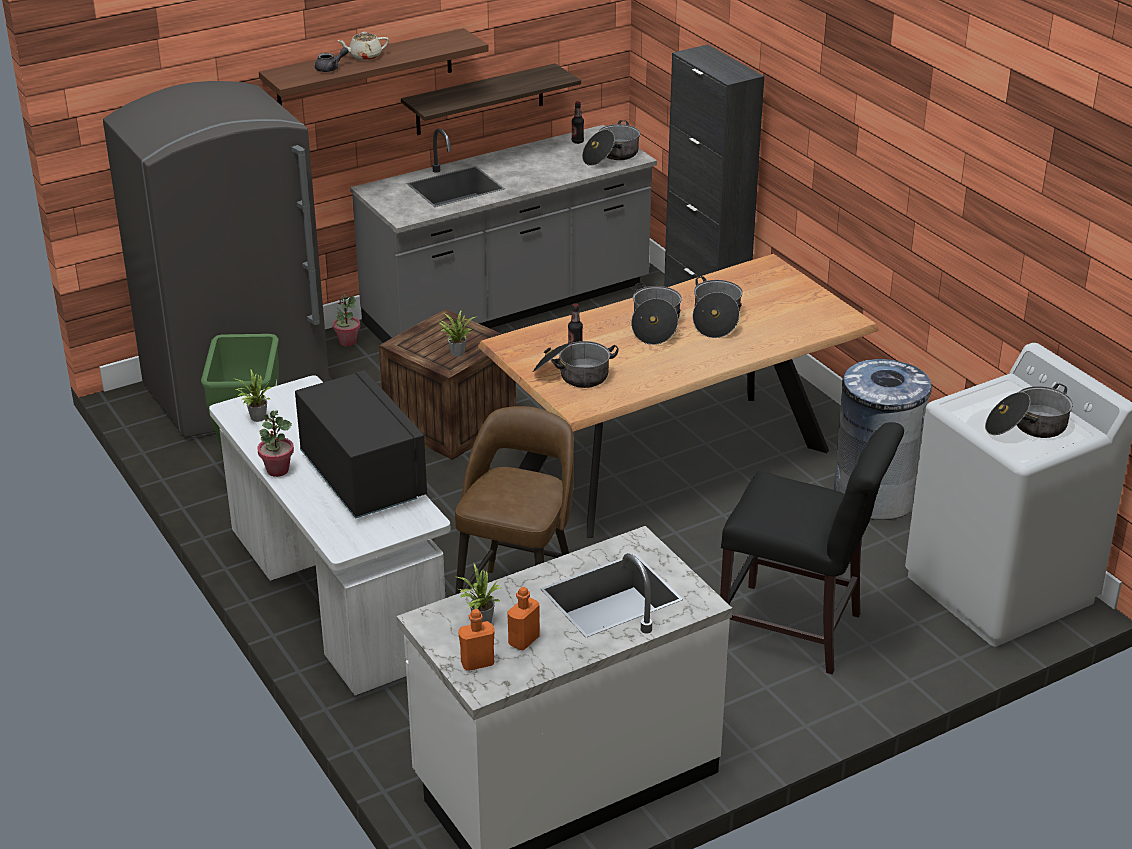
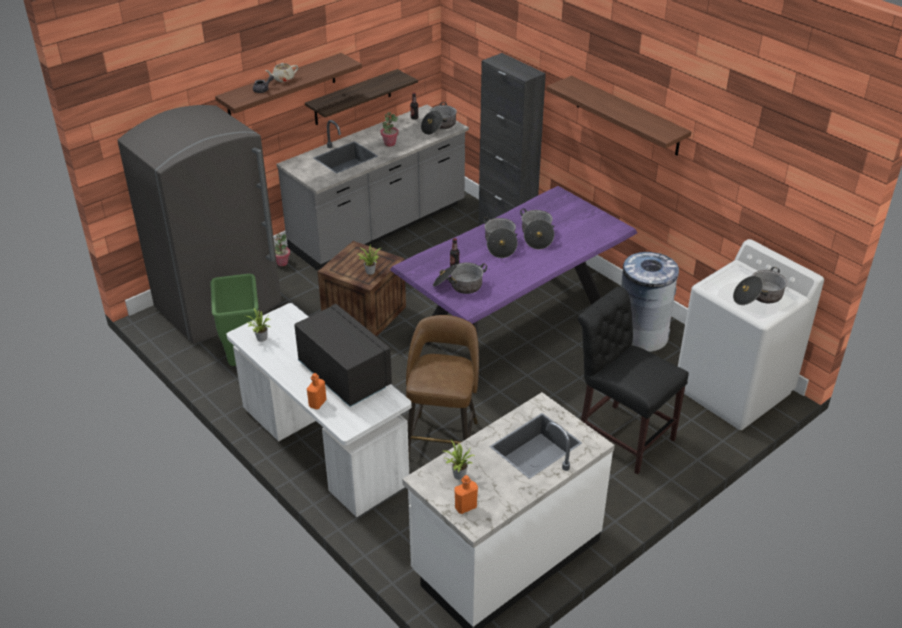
camera: 10 degrees left, 5 degrees up
(277, 470) = (286, 376): potted plant -> potted plant (389, 143)
(524, 641) = (490, 486): orange bottle -> orange bottle (317, 403)
(674, 460) = (513, 324): brown dining table -> purple dining table
(798, 631) = (621, 435): black chair -> black chair turned 150 degrees counterclockwise
(873, 144) = (627, 116): none -> shelf

